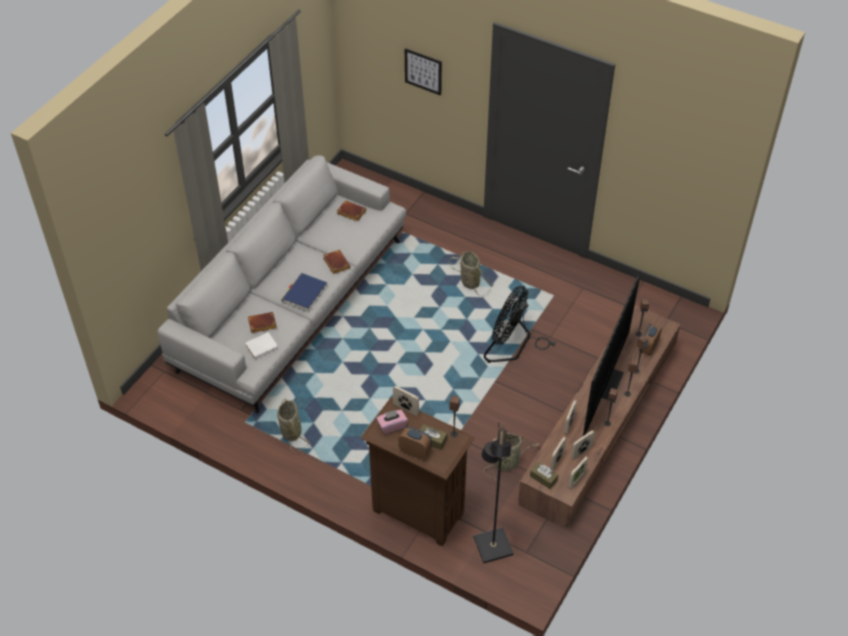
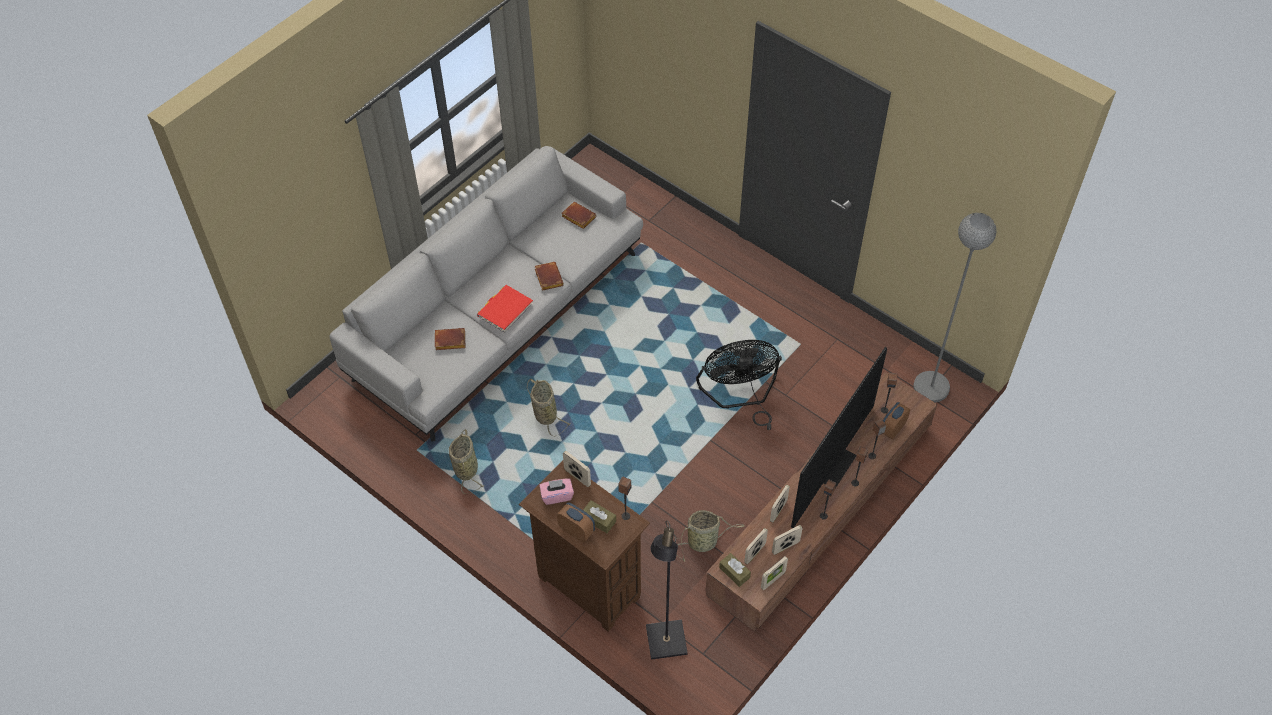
camera: 10 degrees right, 5 degrees up
(262, 346) = (444, 368): white book -> none
(304, 293) = (505, 310): blue book -> red book
(423, 71) = (678, 63): picture -> none
(469, 281) = (705, 313): basket -> basket (544, 413)
(515, 342) = (743, 396): black fan -> black fan turned 45 degrees clockwise
(668, 316) = (930, 387): none -> grey floor lamp

